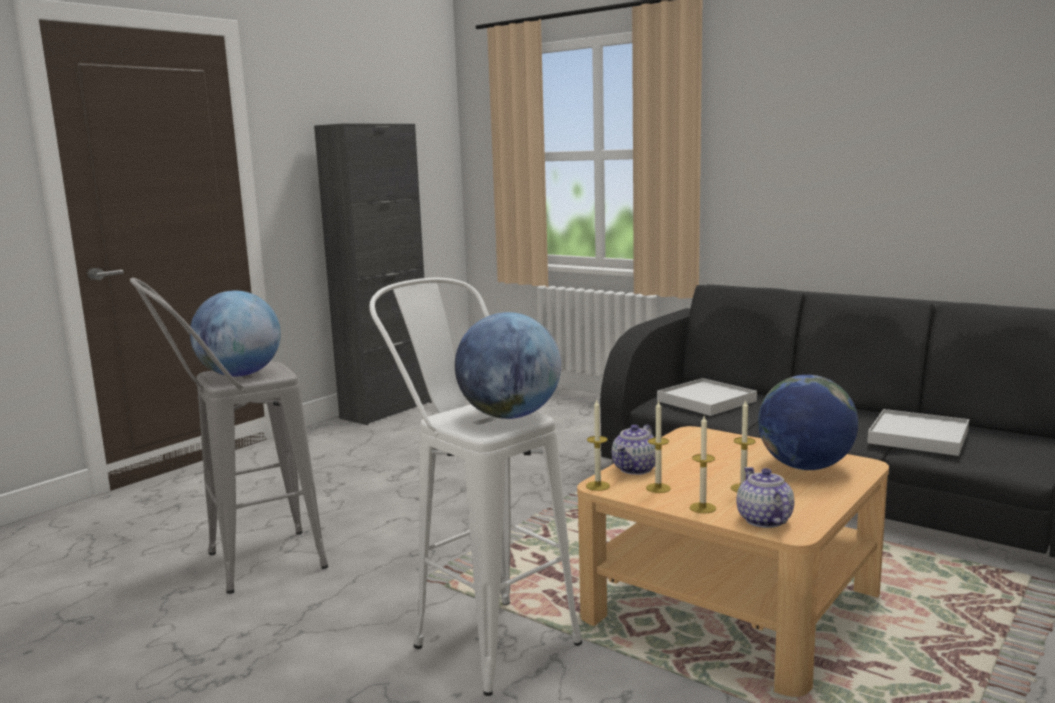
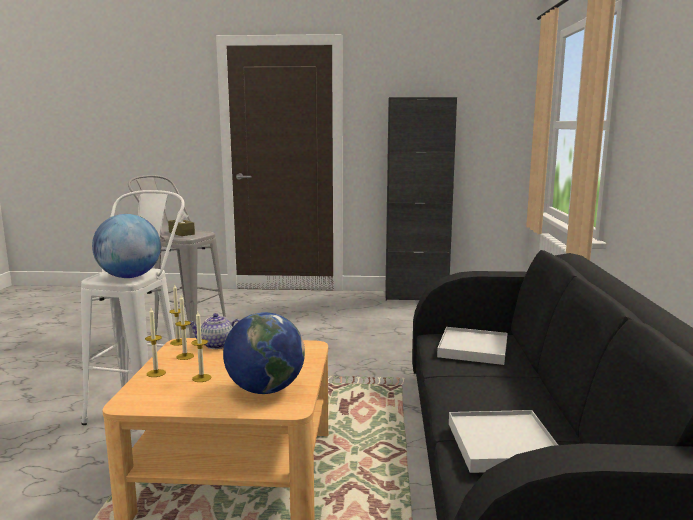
camera: 55 degrees right, 0 degrees up
(240, 375) = (181, 233): globe -> brown tissue box
(763, 520) = (143, 393): teapot -> none

